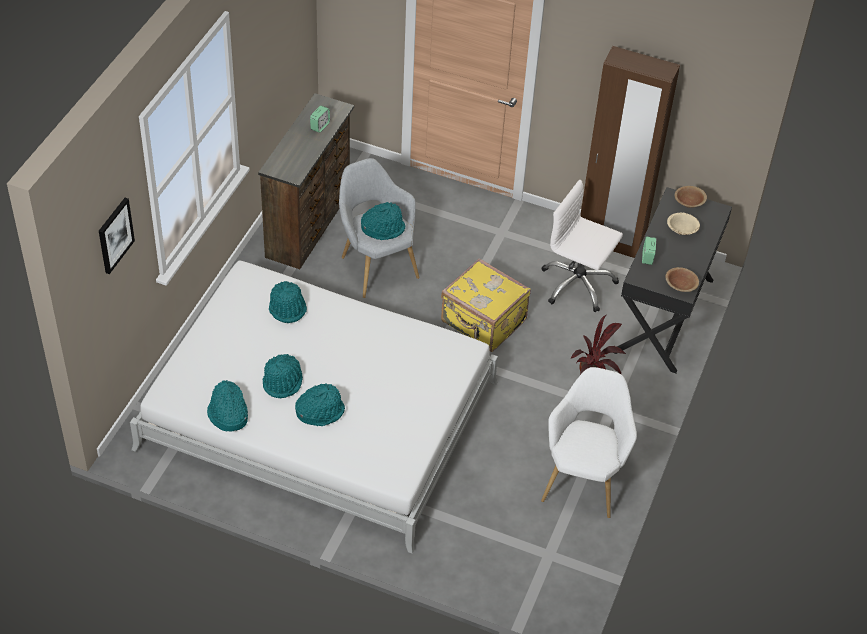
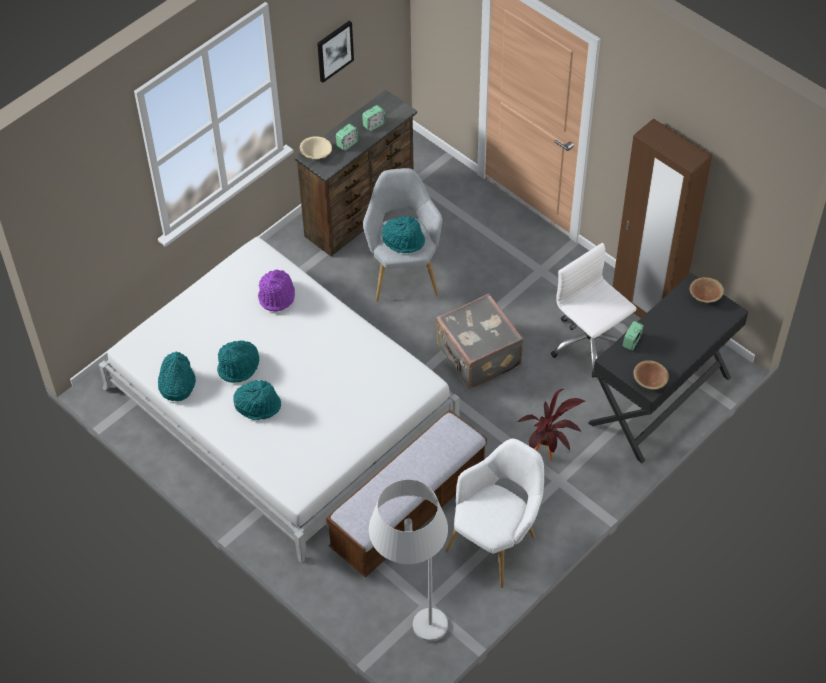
camera: 25 degrees right, 5 degrees up
(115, 235) = (96, 194): picture -> picture (334, 50)
(287, 308) = (277, 296): turquoise hat -> purple hat
(303, 148) = (347, 144): none -> alarm clock
(483, 322) = (477, 357): yellow suitcase -> grey suitcase
(489, 475) = (408, 510): none -> bench
(542, 575) = (410, 622): none -> white floor lamp
(682, 230) = (682, 322): beige bowl -> beige bowl (316, 154)

